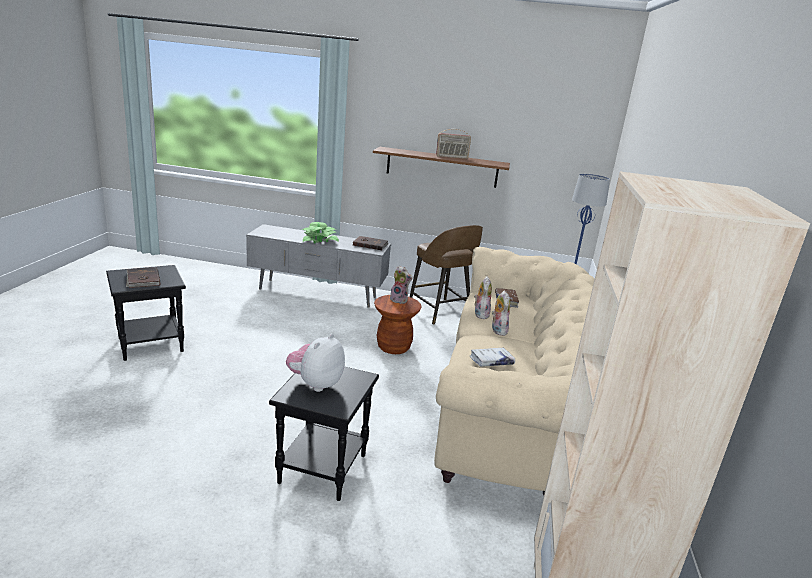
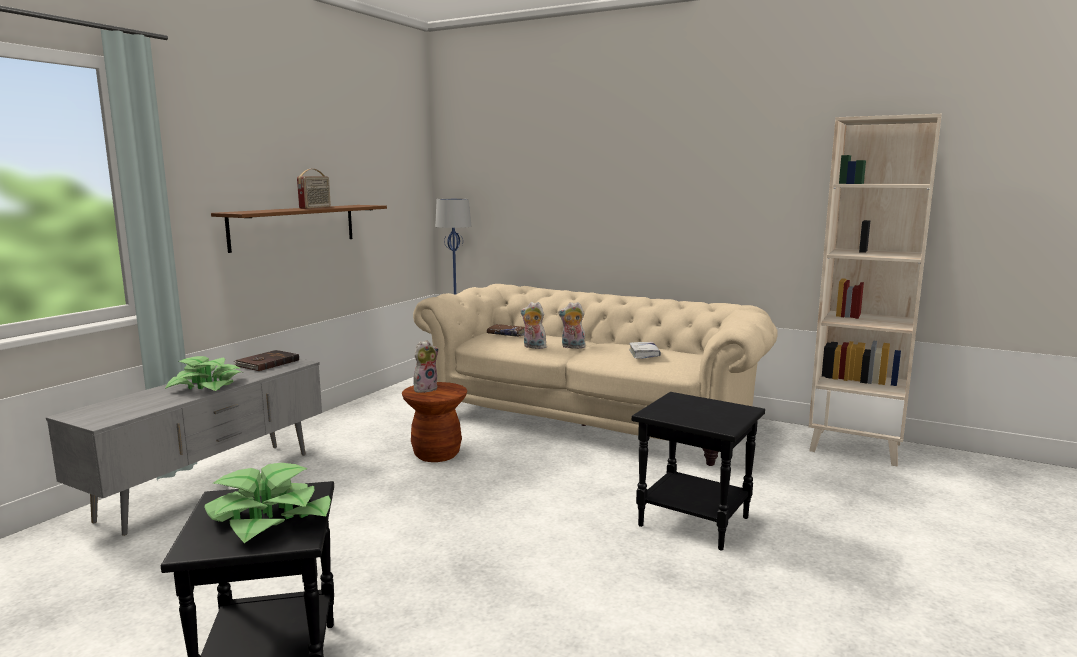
camera: 70 degrees left, 10 degrees down
(142, 279) = (269, 519): brown book -> potted plant
(315, 384) = (695, 415): plush toy -> none
(440, 312) = (361, 417): brown stool -> none

